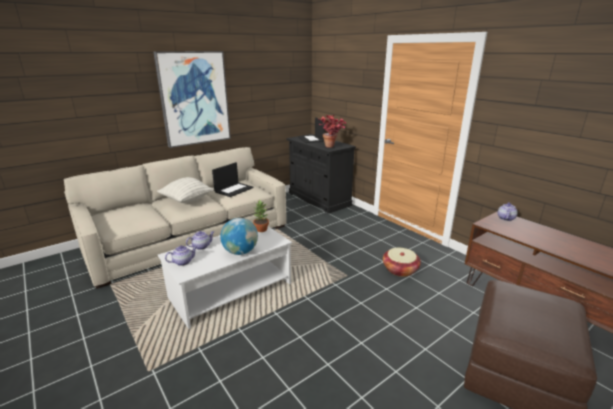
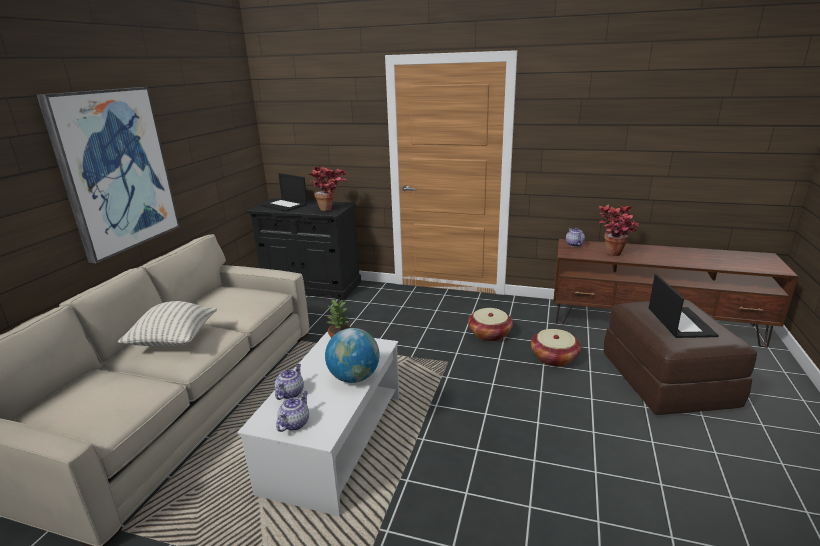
camera: 35 degrees left, 0 degrees up
(234, 189) = (228, 303): laptop -> laptop (679, 322)
(431, 307) = (554, 358): none -> basket
(531, 238) = (613, 256): none -> potted plant

